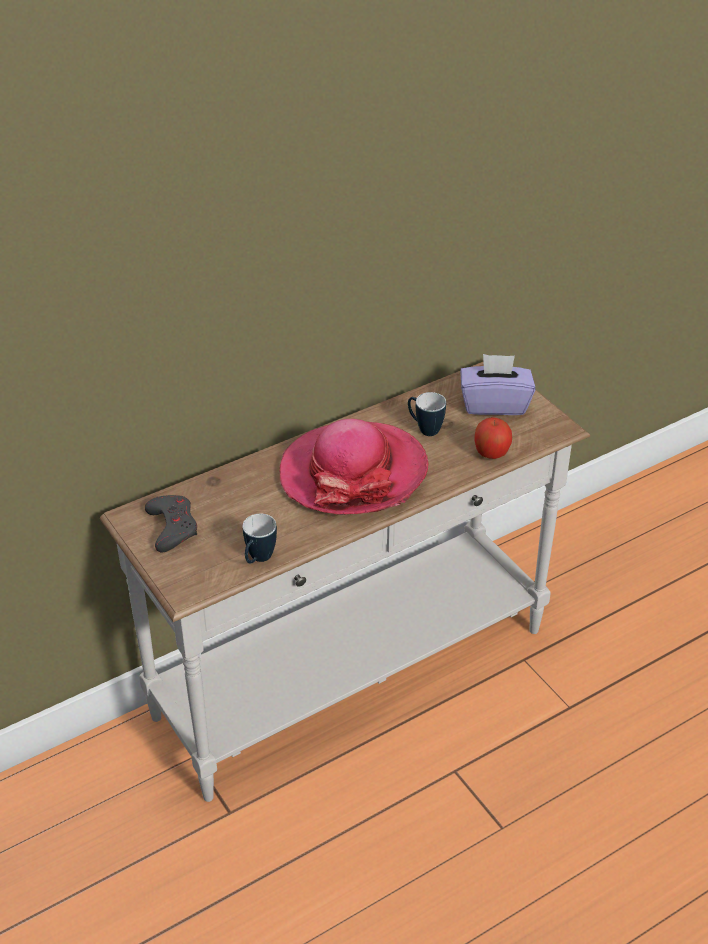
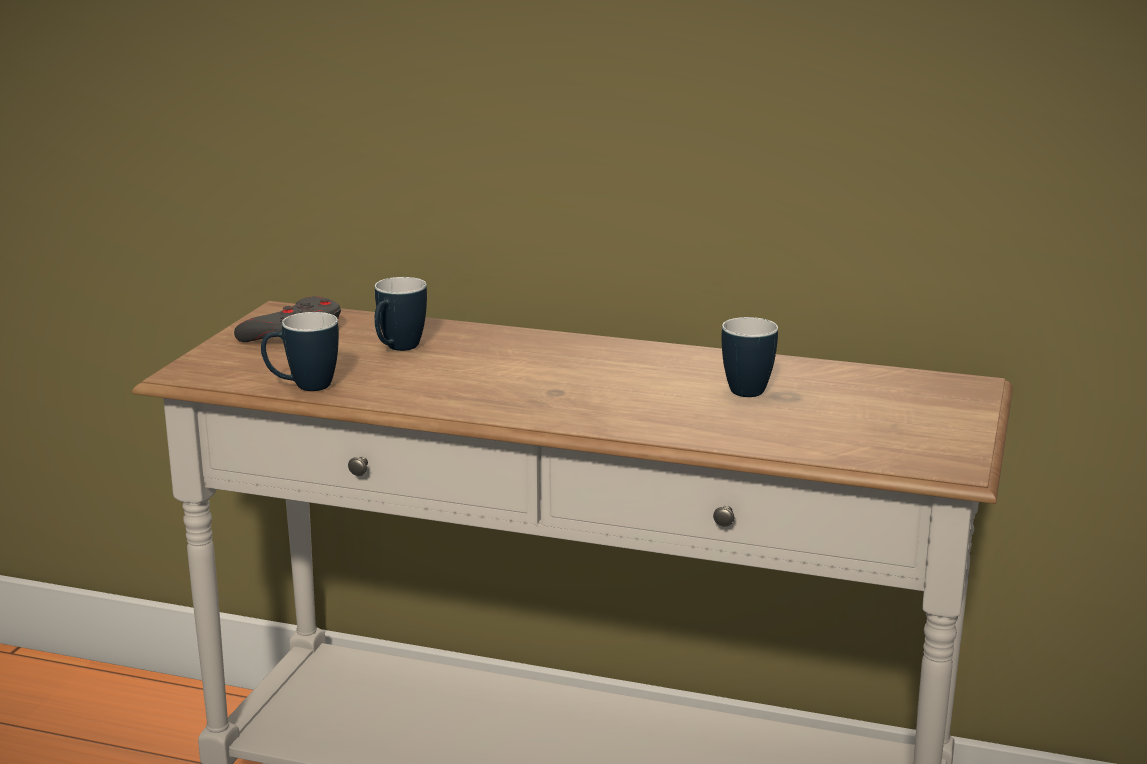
camera: 50 degrees right, 20 degrees down
(244, 504) = (397, 349): none -> mug
(353, 473) = (568, 380): hat -> none
(491, 453) = (785, 441): apple -> none
(494, 404) = (899, 409): purple tissue box -> none

